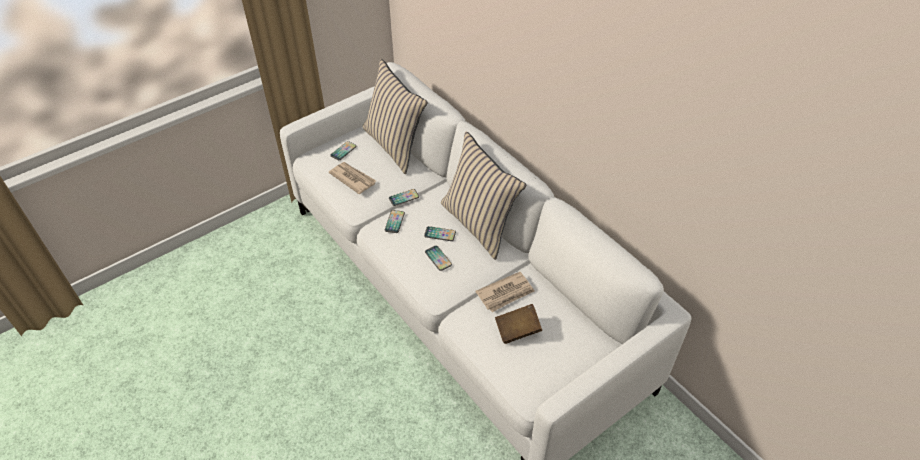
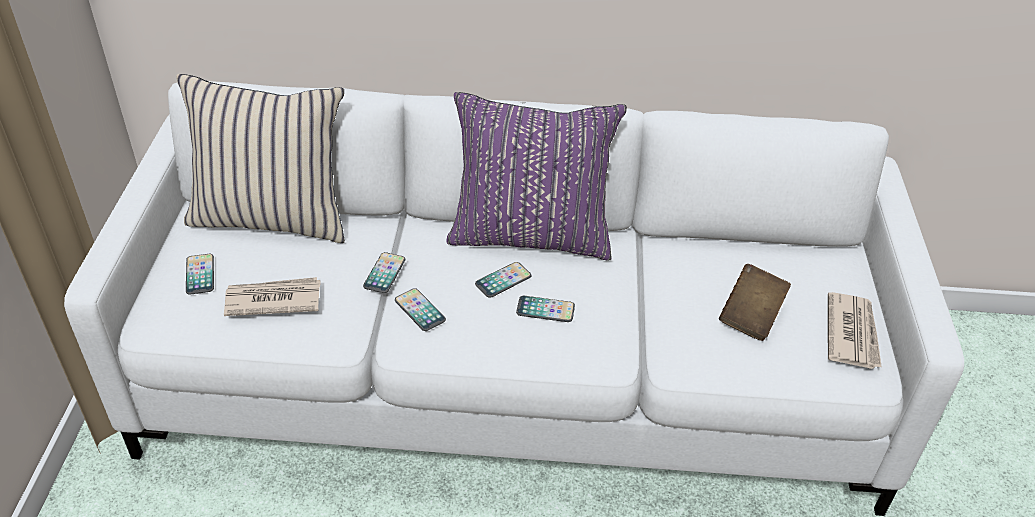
camera: 50 degrees left, 5 degrees down
(479, 224) = (531, 235): beige pillow -> purple pillow
(506, 293) = (678, 287): newspaper -> newspaper (852, 333)

